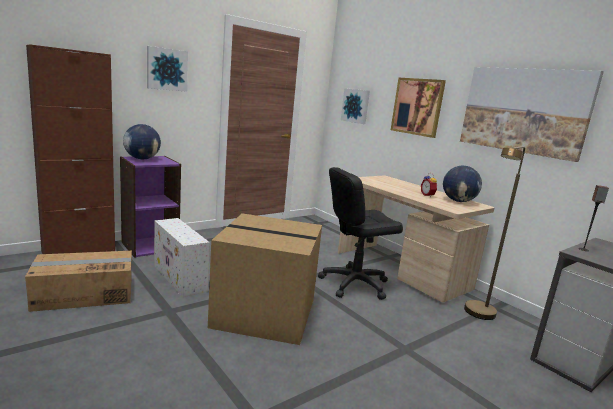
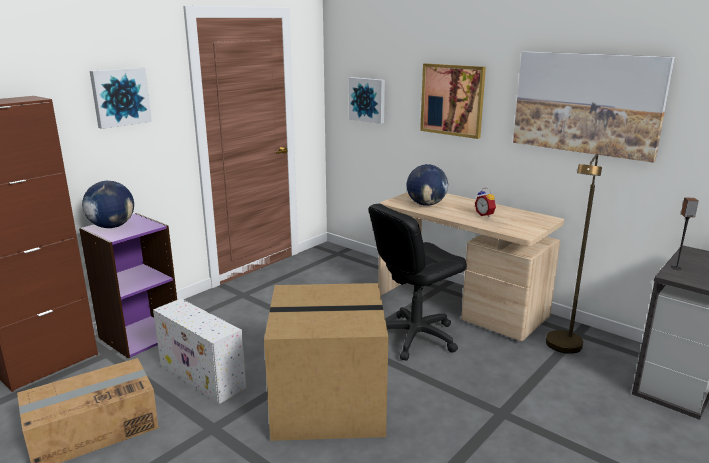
camera: 10 degrees left, 5 degrees up
(458, 201) = (522, 217): globe -> globe (426, 204)

